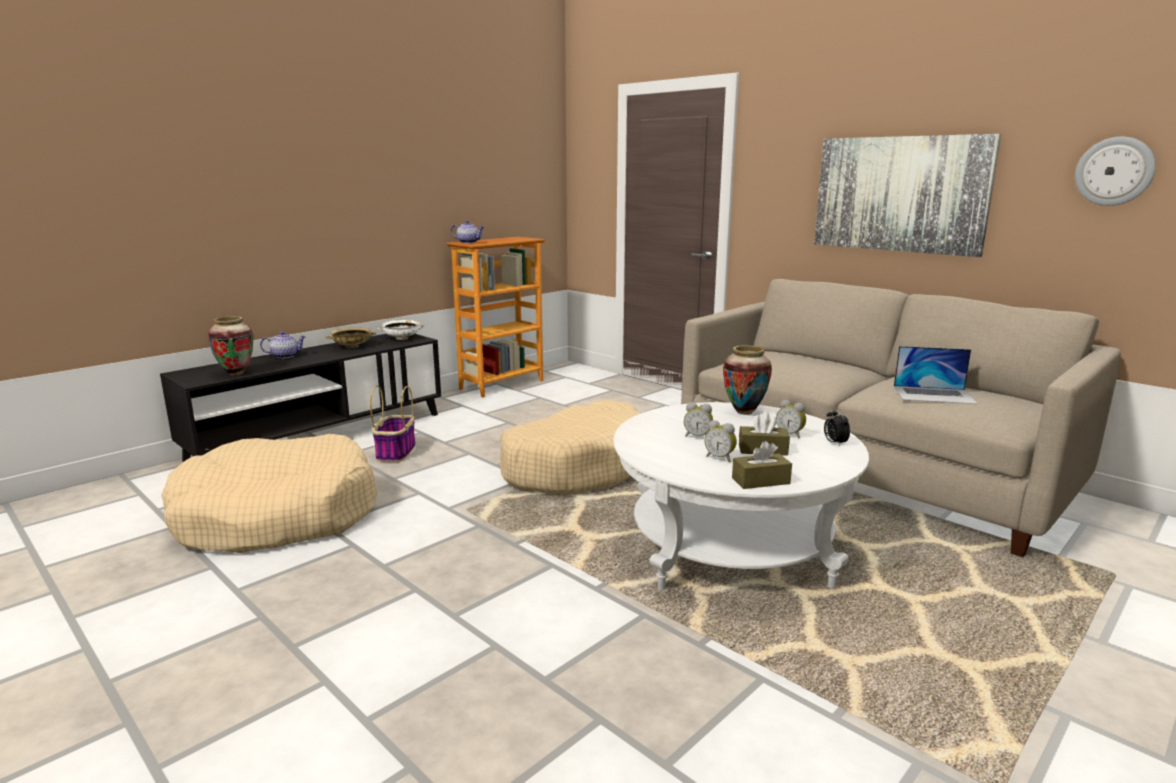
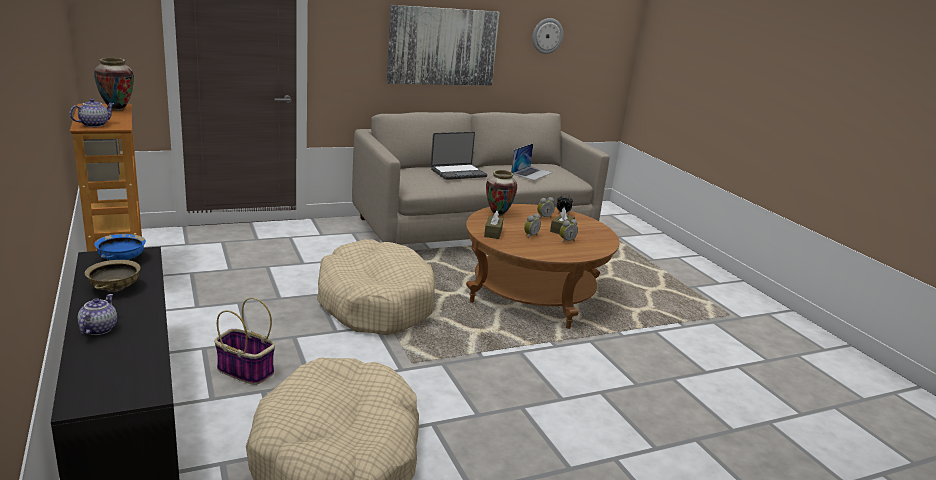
camera: 70 degrees left, 5 degrees up
(236, 373) = (145, 366): vase -> vase (117, 109)
(402, 338) = (122, 259): white bowl -> blue bowl
(730, 546) = (533, 295): white coffee table -> brown coffee table
(760, 481) = (602, 243): brown tissue box -> brown tissue box (493, 233)
(814, 365) = (458, 172): none -> laptop

